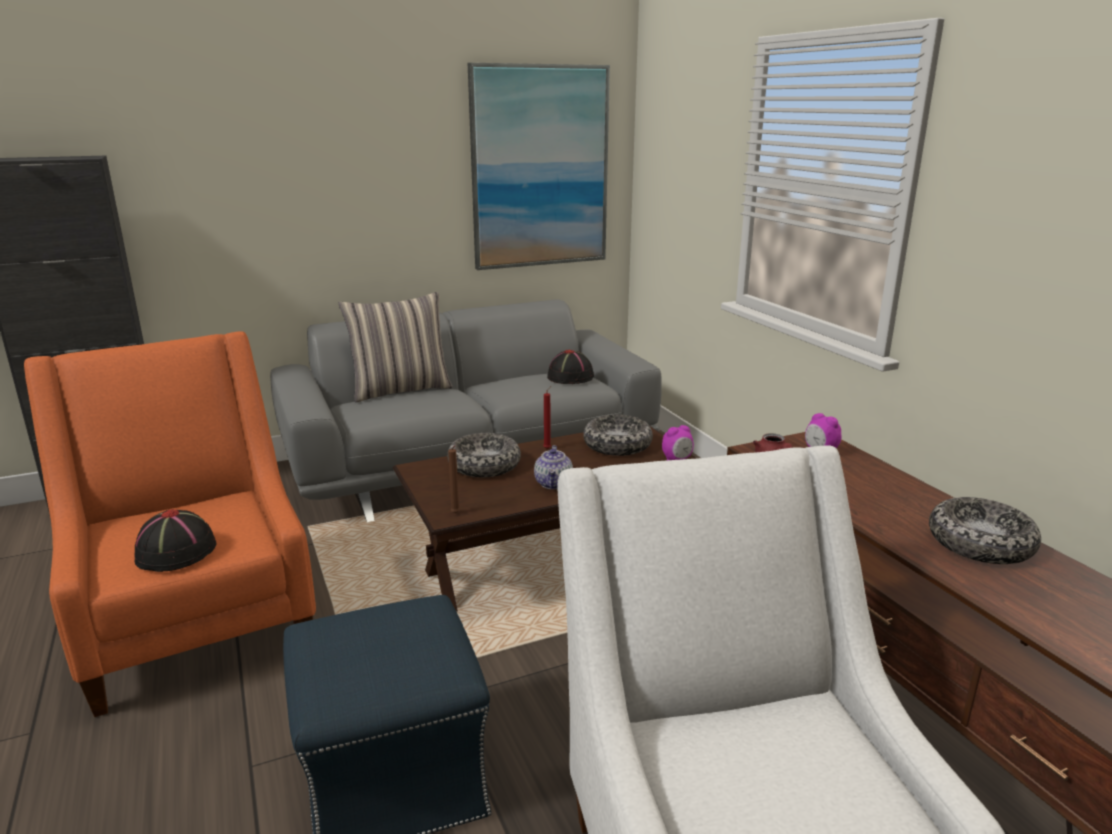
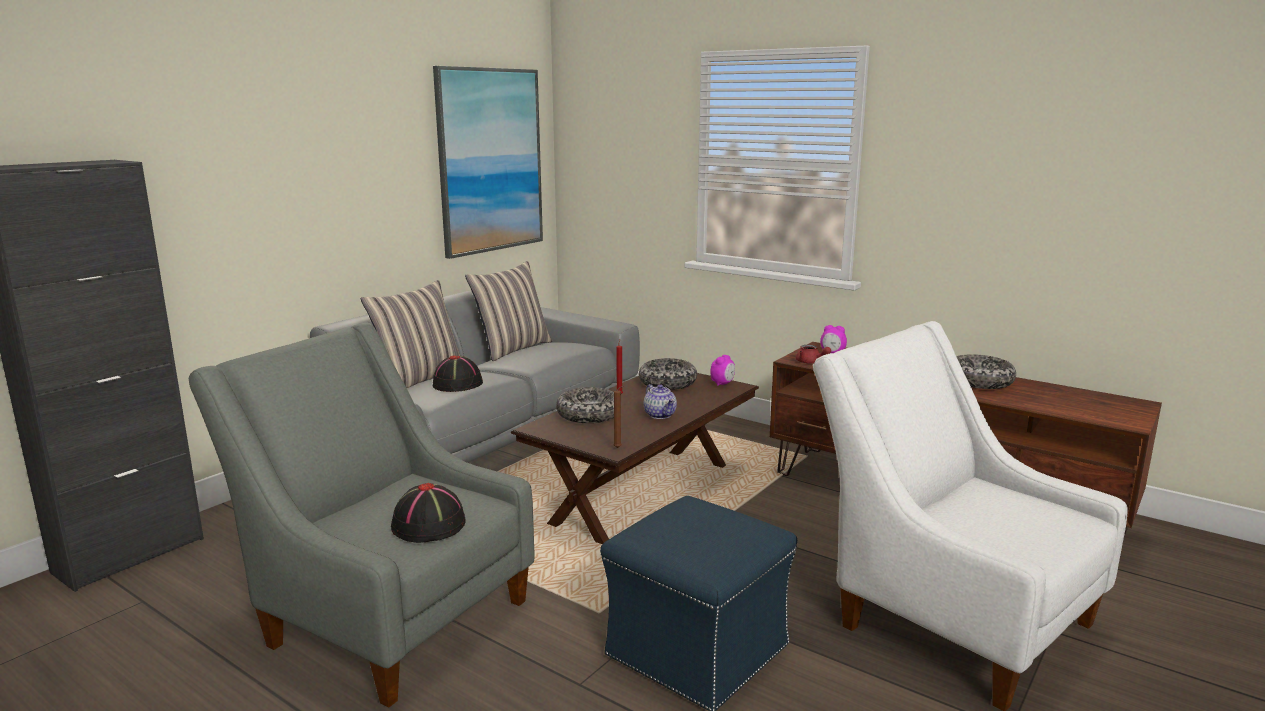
camera: 30 degrees left, 5 degrees down
(198, 622) = (387, 616): orange armchair -> grey armchair
(524, 373) = (512, 349): none -> pillow
(571, 377) = (564, 344): black hat -> black hat (458, 384)

